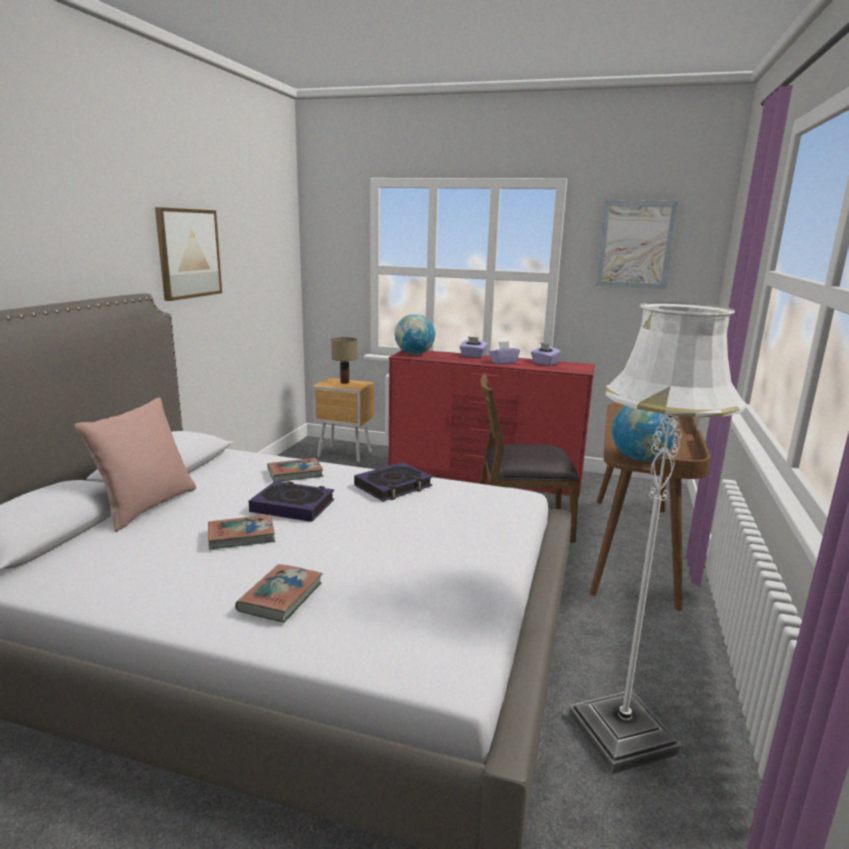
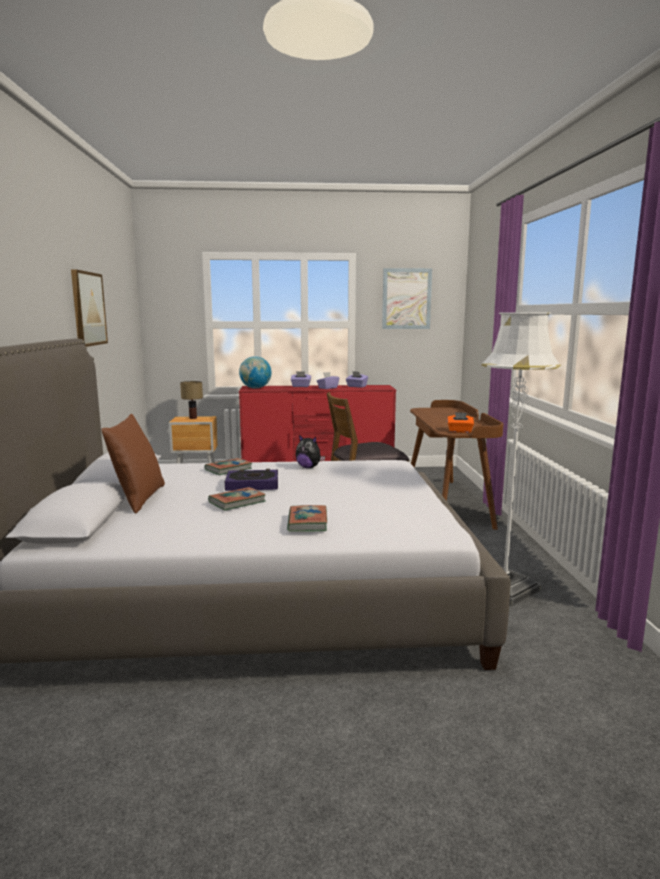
camera: 20 degrees left, 5 degrees down
(146, 506) = (138, 499): pink pillow -> brown pillow
(393, 486) = (309, 467): book -> plush toy
(639, 459) = (459, 431): globe -> orange tissue box

